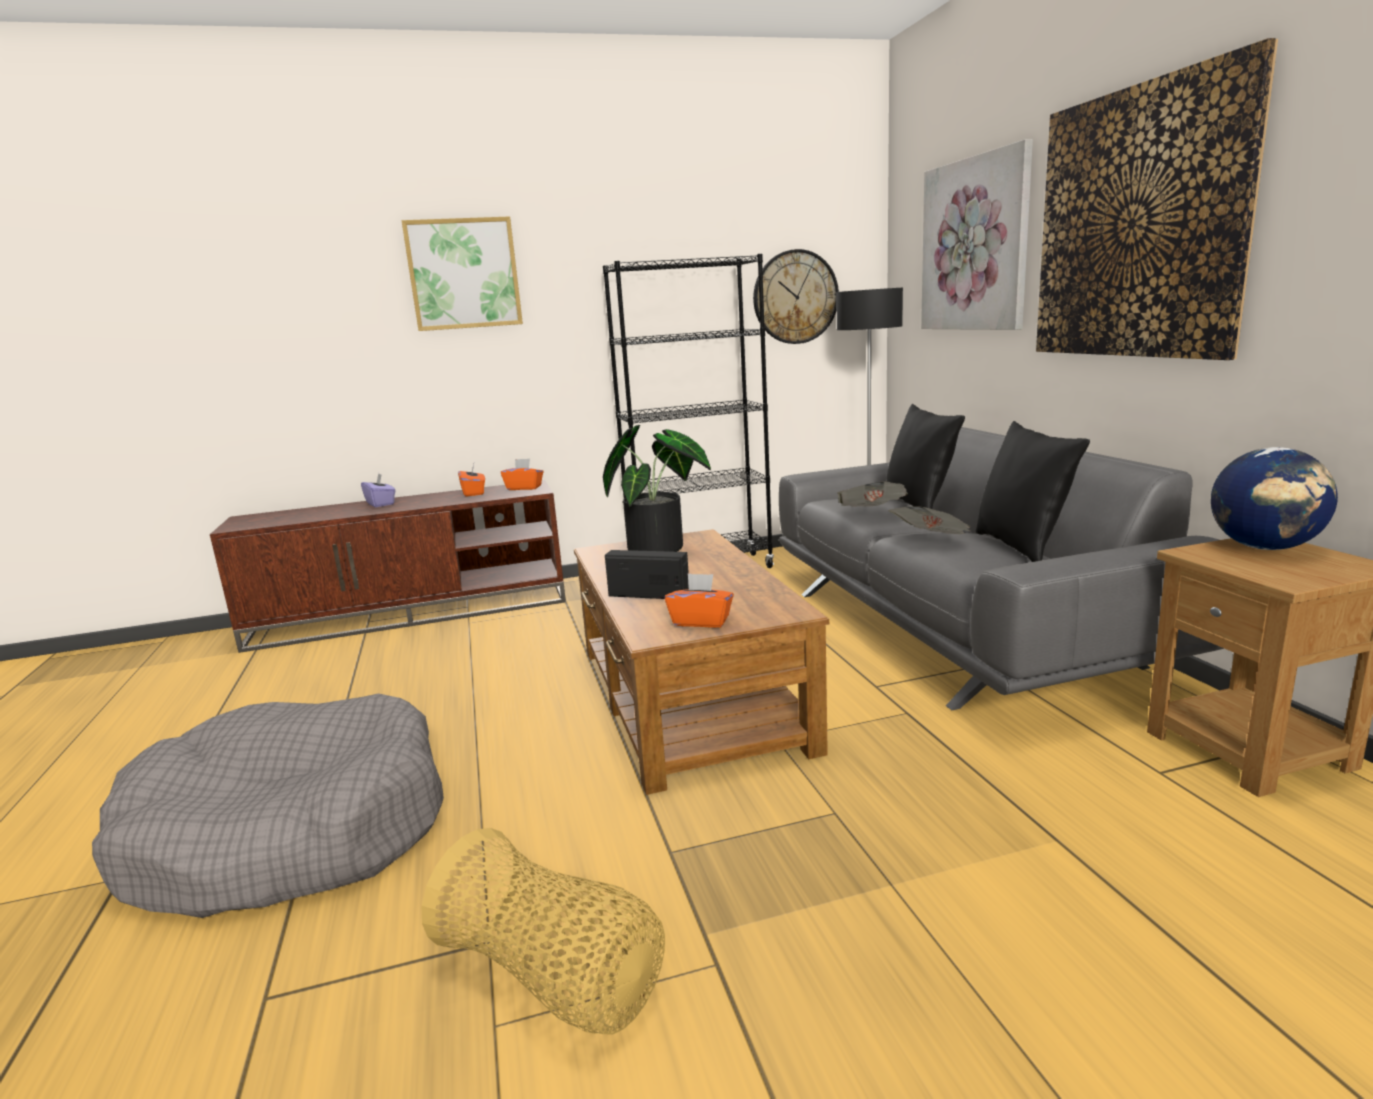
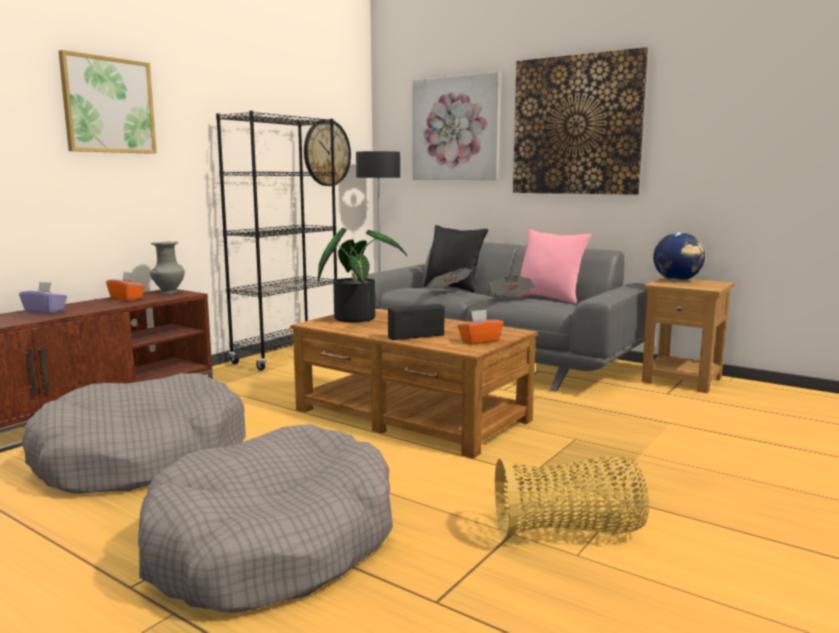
camera: 40 degrees left, 5 degrees down
(380, 679) = (142, 458): none -> grey dog bed
(524, 488) = (168, 293): orange tissue box -> grey vase
(1022, 546) = (550, 299): black pillow -> pink pillow

